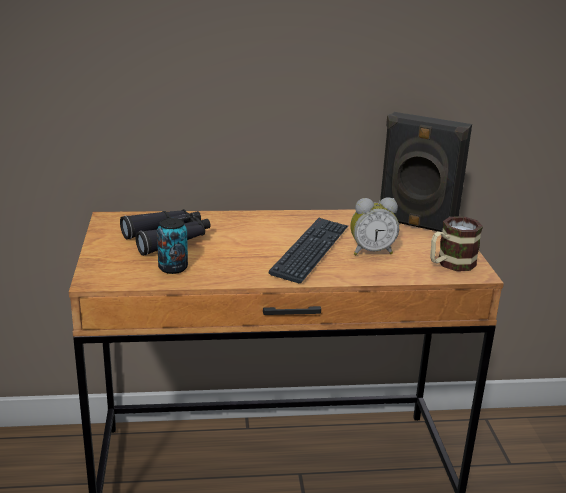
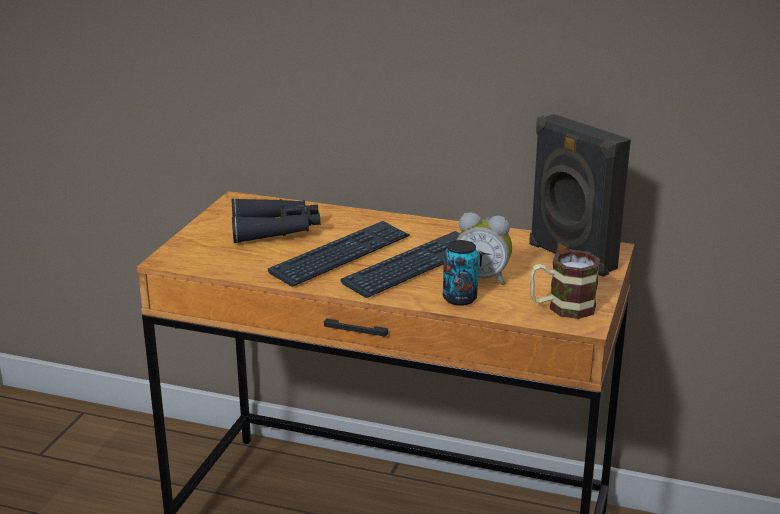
camera: 25 degrees right, 0 degrees up
(173, 268) = (252, 260): can -> can (459, 298)
(244, 251) = (341, 255): none -> keyboard

